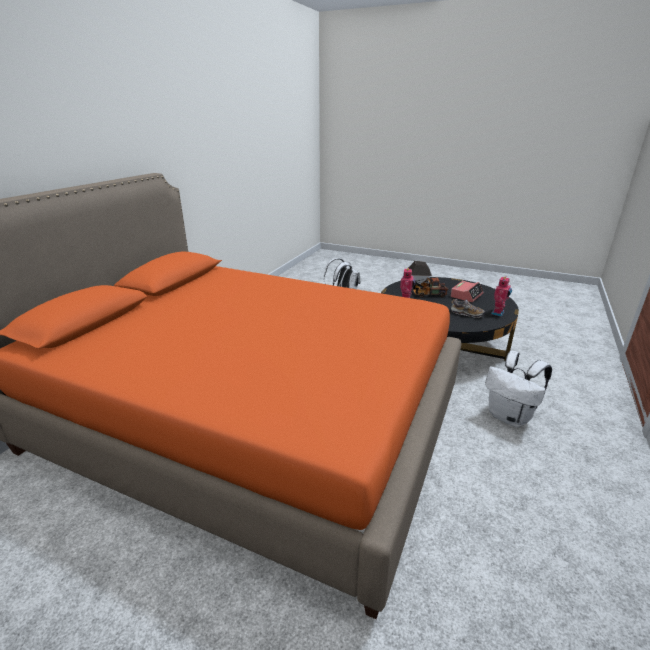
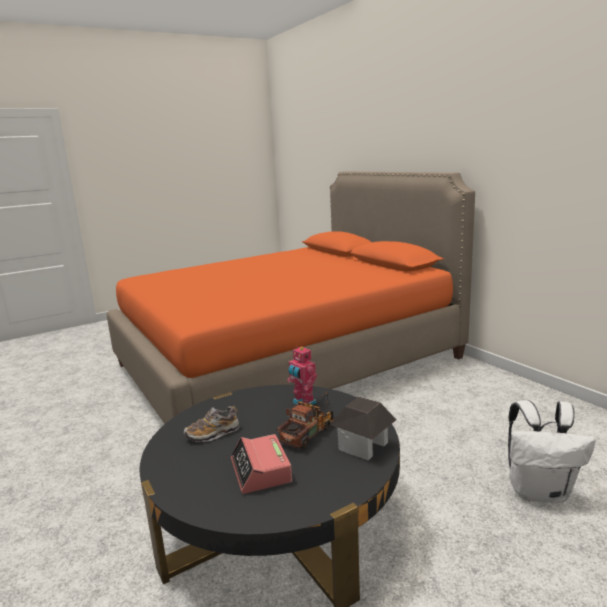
camera: 125 degrees right, 10 degrees down
(498, 313) = (172, 463): toy robot -> none
(510, 417) = (104, 480): white backpack -> none

